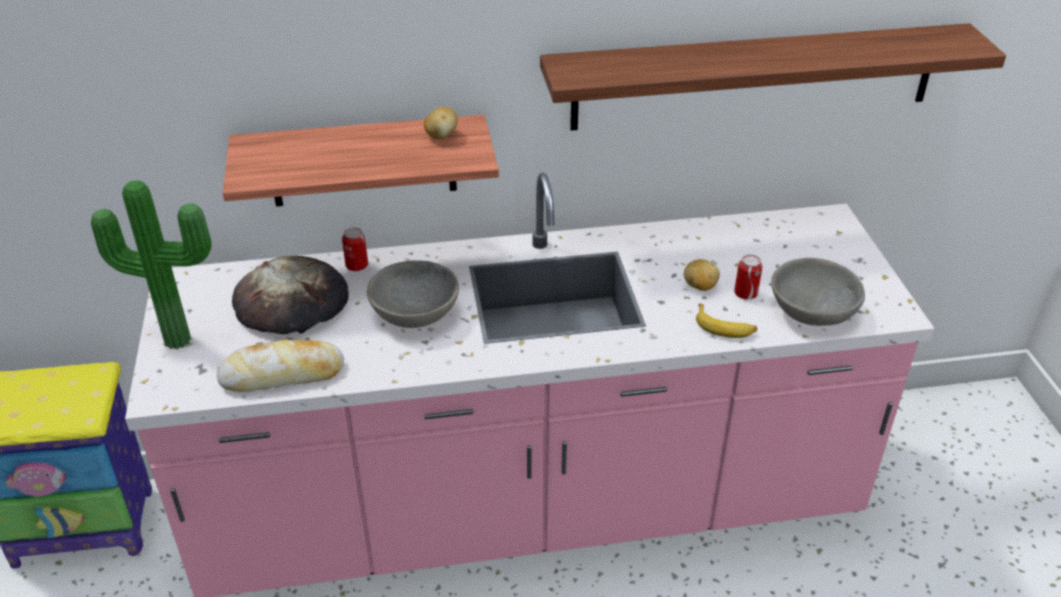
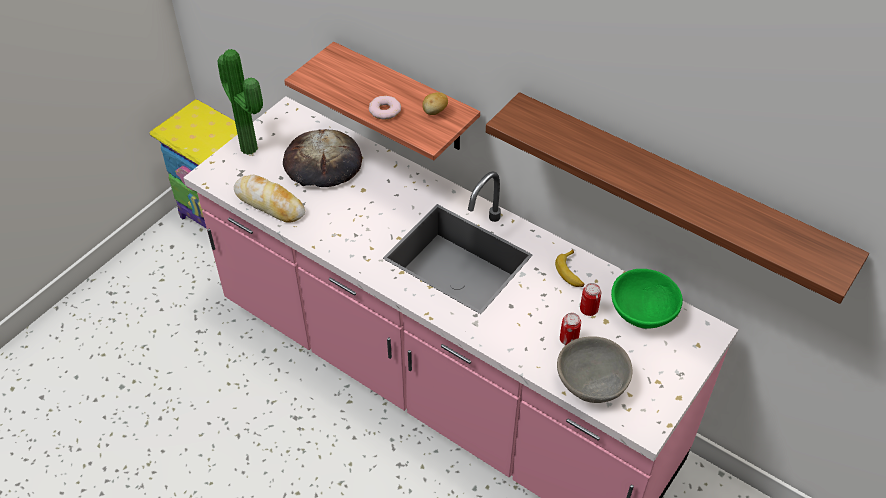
camera: 45 degrees right, 10 degrees up
(357, 266) = (380, 162): can -> can (588, 309)
(387, 160) = (384, 110): none -> donut
(416, 313) = (372, 214): grey bowl -> none
(699, 286) = (547, 313): potato -> none
(724, 327) = (524, 350): banana -> banana (571, 273)
(767, 236) = (643, 312): none -> green bowl

